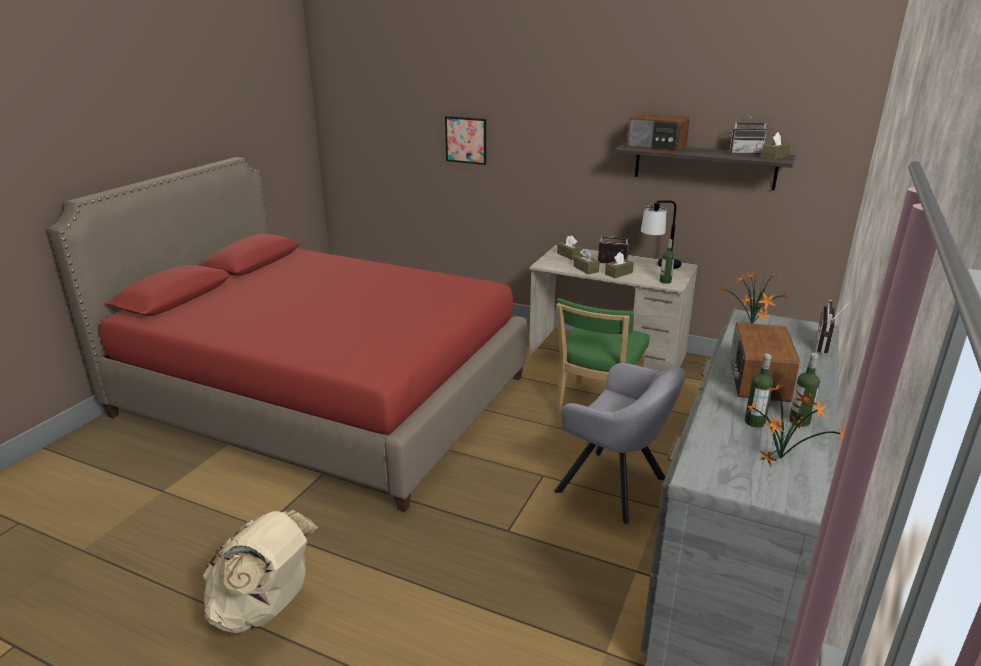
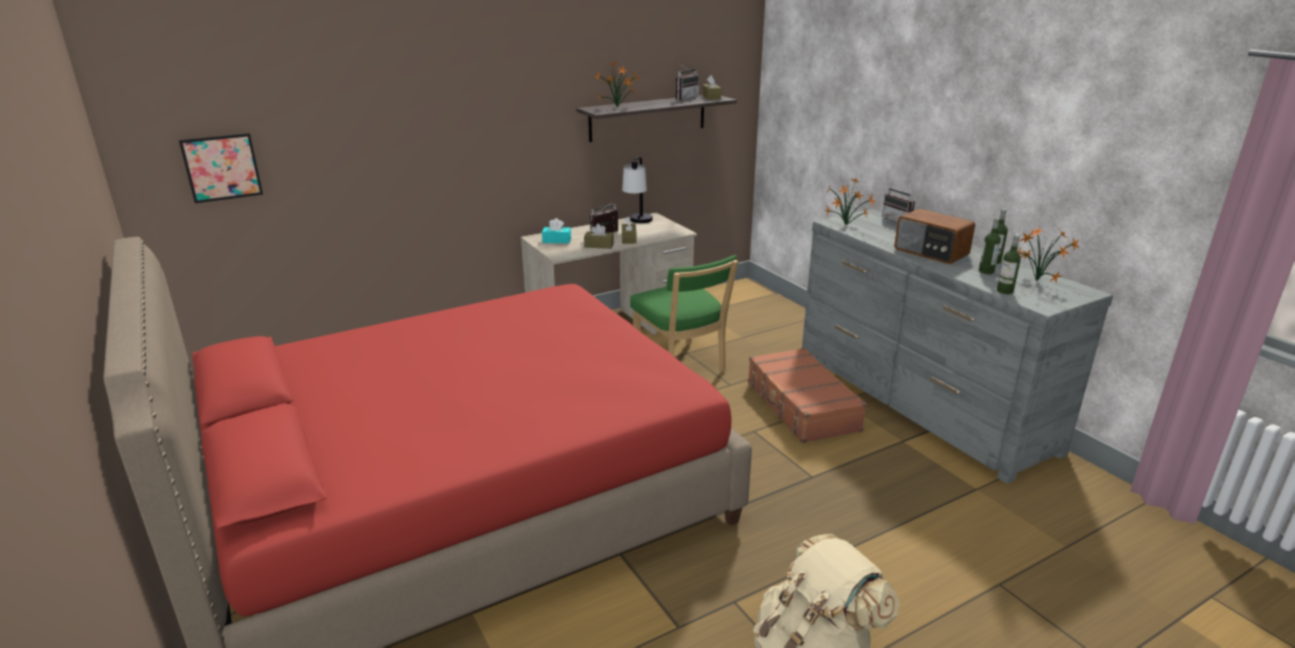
camera: 55 degrees left, 0 degrees up
(466, 140) = (387, 142): picture -> picture (222, 167)
(569, 255) = (556, 240): brown tissue box -> turquoise tissue box
(616, 487) = (801, 406): grey armchair -> brown suitcase
(656, 147) = (618, 107): radio -> potted plant
(665, 281) = (671, 232): bottle -> bottle (1004, 291)

